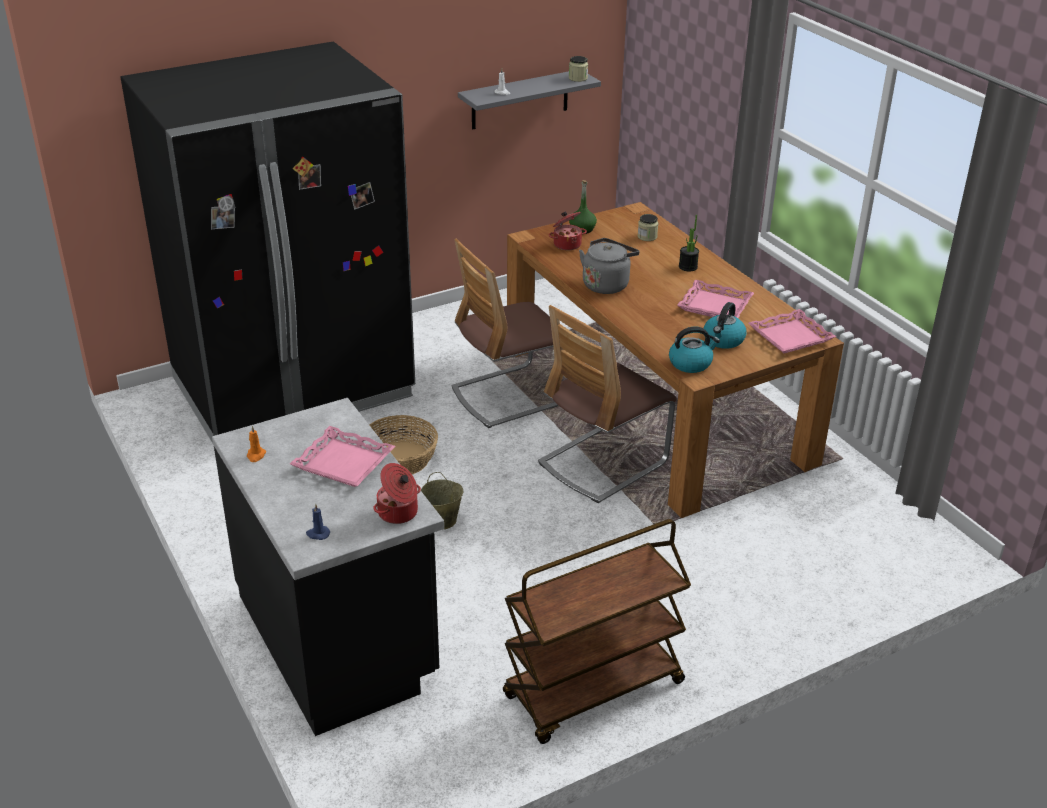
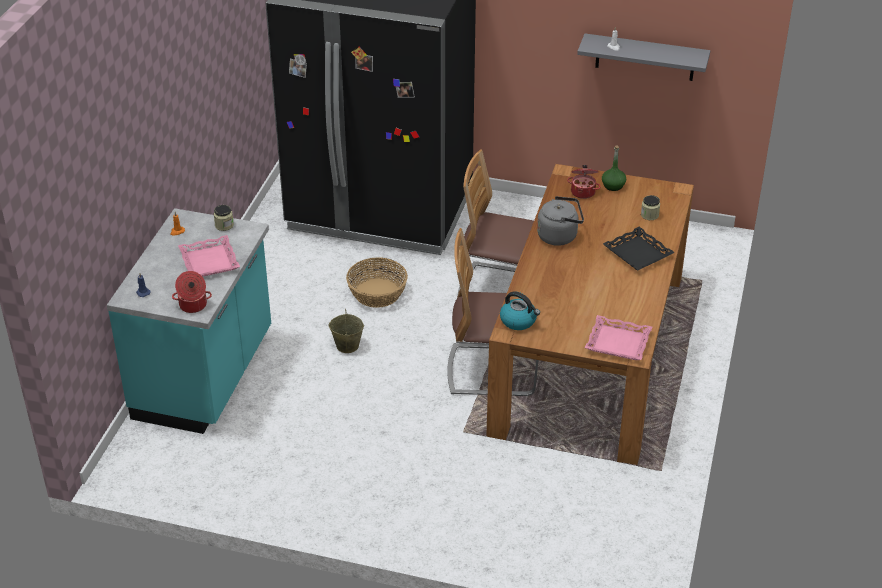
camera: 45 degrees right, 5 degrees up
(339, 638) = (206, 377): black counter -> turquoise counter
(578, 78) = (692, 58): jar -> jar (224, 225)
(593, 691) = (286, 496): brown cart -> none
(688, 267) = (638, 253): potted plant -> black tray
(714, 306) = (605, 292): pink tray -> none
(723, 340) = (568, 318): kettle -> none

